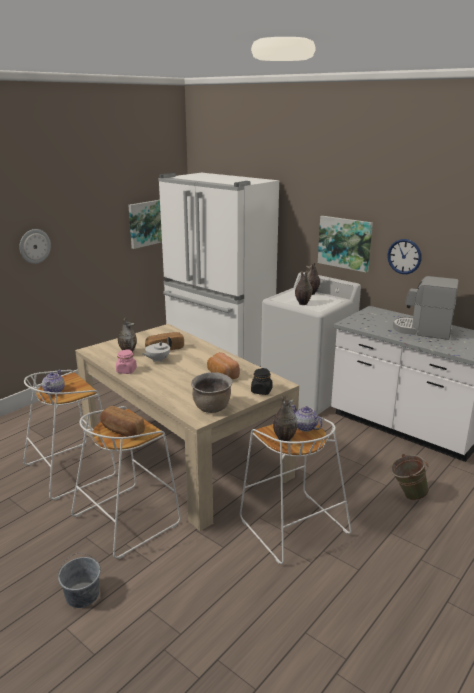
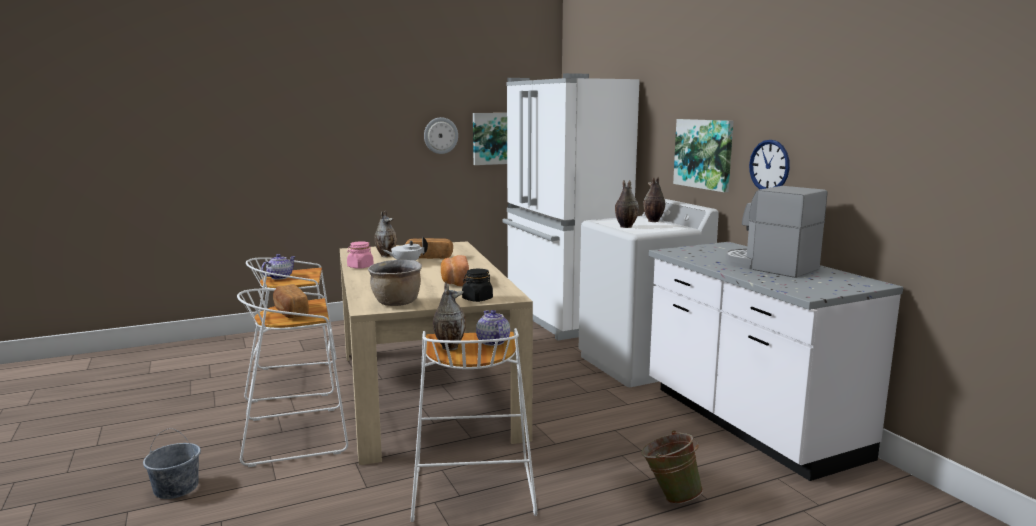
camera: 25 degrees right, 10 degrees down
(34, 246) = (346, 142): wall clock -> wall clock (440, 135)

